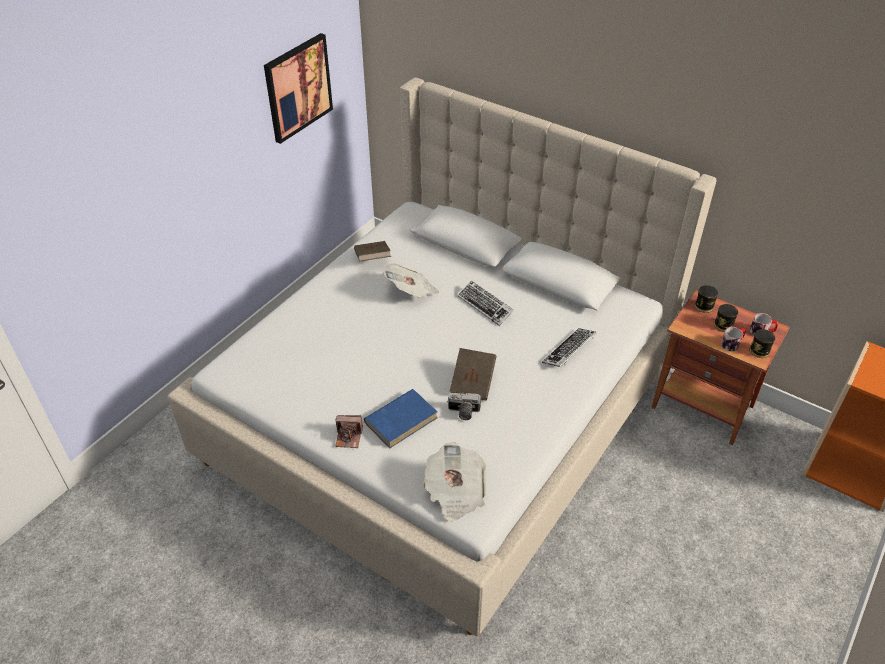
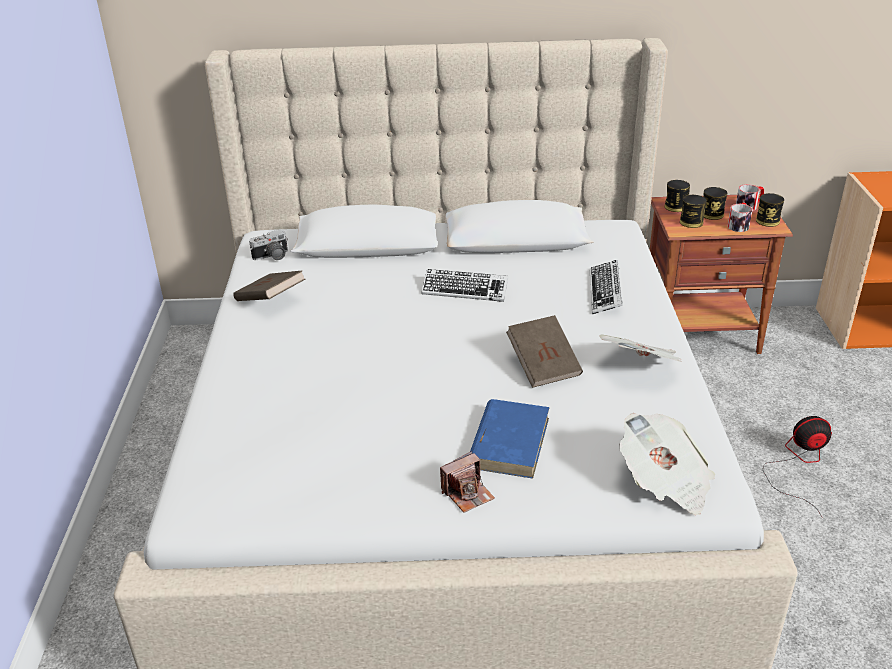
camera: 35 degrees left, 10 degrees down
(298, 87) = (64, 90): picture -> none
(411, 292) = (361, 312): newspaper -> newspaper (642, 366)
(463, 412) = (570, 399): camera -> camera (272, 257)
(664, 536) = (799, 464): none -> fan
(699, 325) = (691, 222): none -> can

